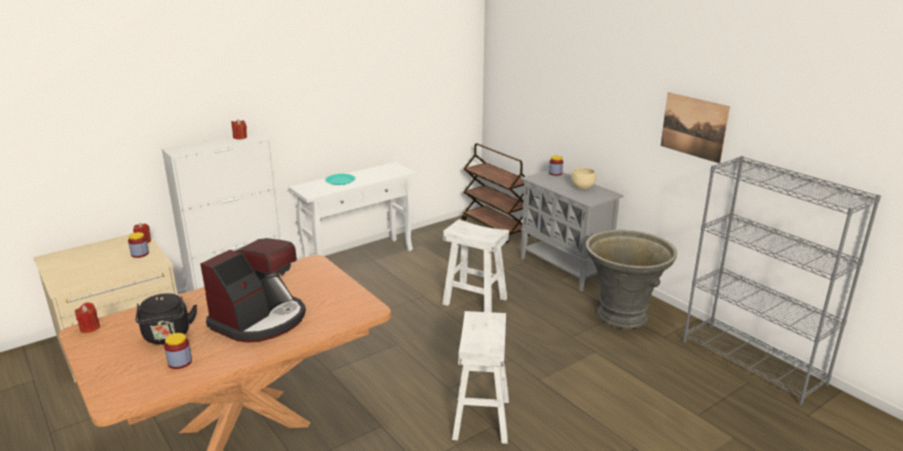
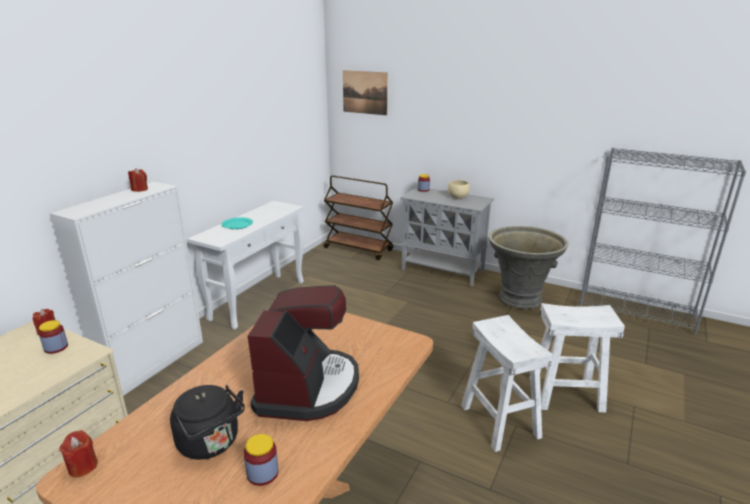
camera: 25 degrees left, 0 degrees up
(474, 301) = (397, 315): white stool -> white stool (565, 394)
(693, 127) = (562, 130): picture -> picture (365, 92)

